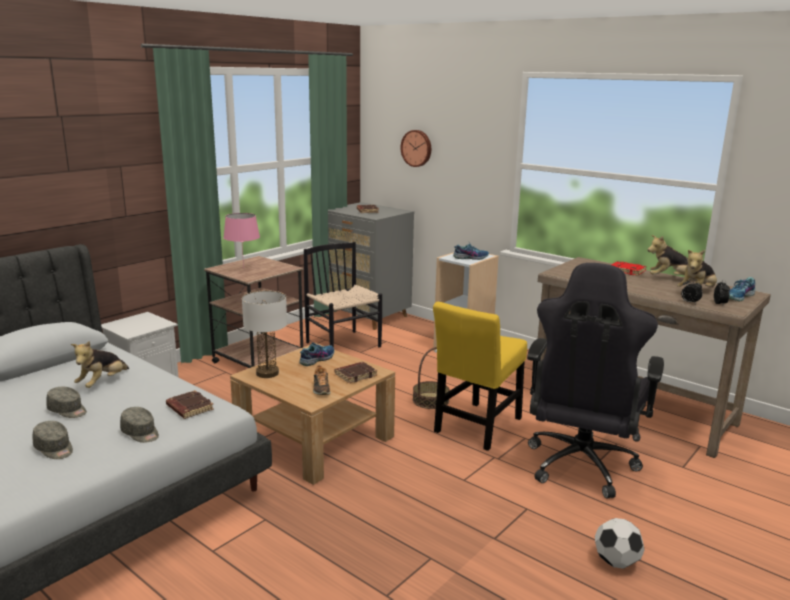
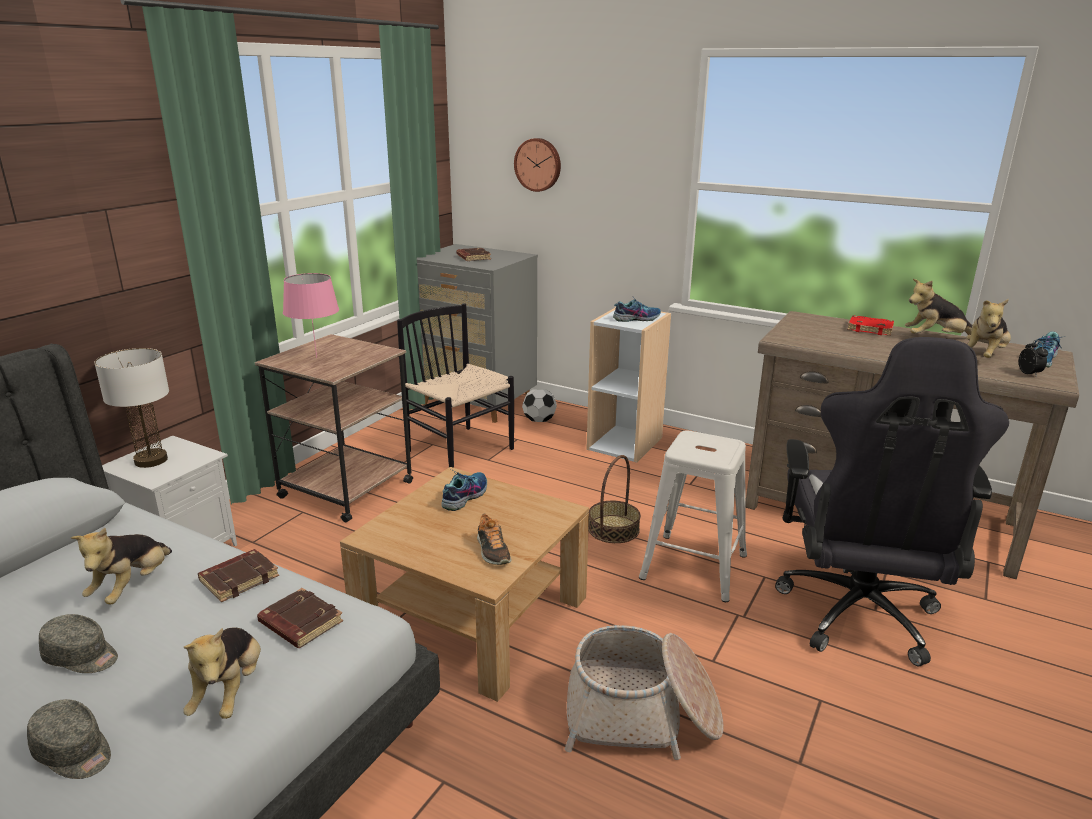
camera: 10 degrees left, 5 degrees up
(141, 433) = (230, 691): grey cap -> plush toy
(268, 373) = (399, 531): table lamp -> table lamp (151, 460)
(355, 375) = (534, 519): brown book -> brown book (239, 578)
(402, 502) = (642, 715): none -> basket
(476, 427) = (693, 567): yellow chair -> white stool
(616, 562) = (983, 779): football -> football (539, 421)
(689, 302) = (990, 375): alarm clock -> none

